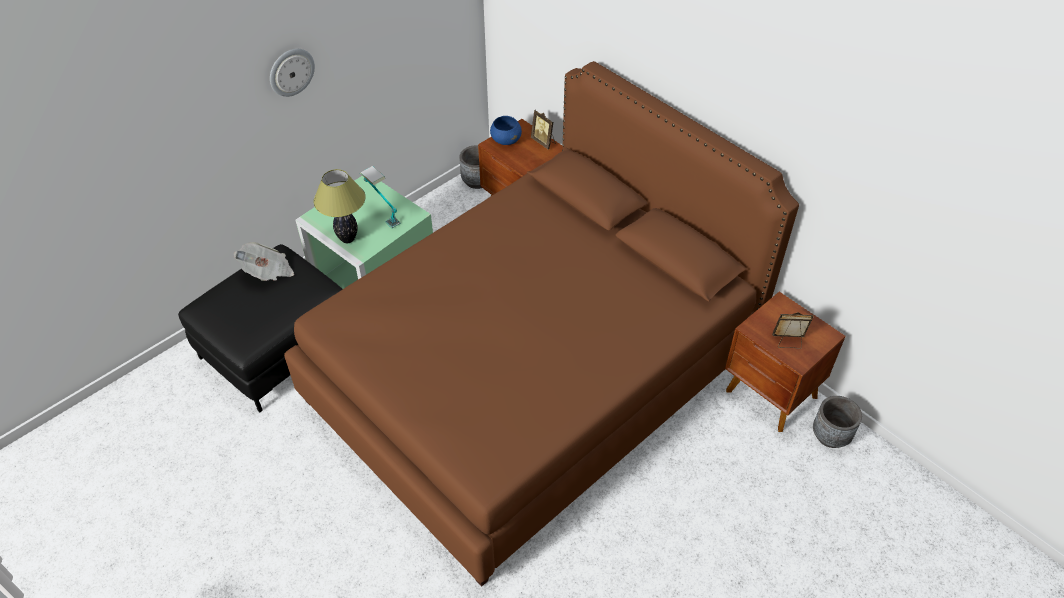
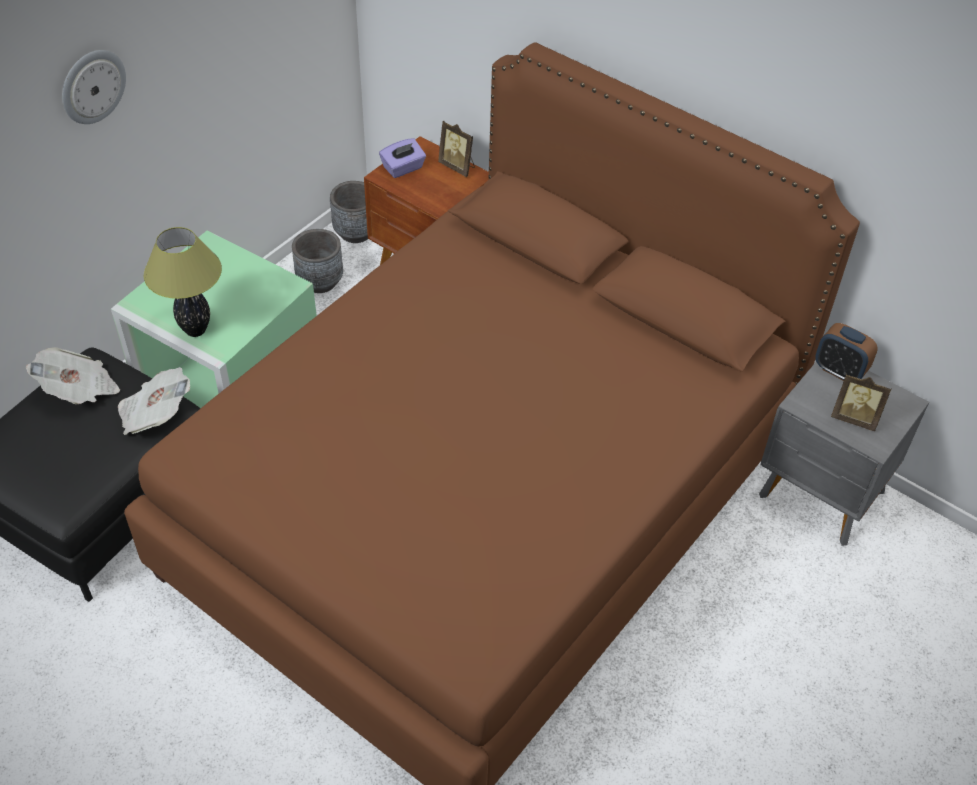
camera: 10 degrees left, 0 degrees up
(314, 292) = (155, 414): none -> newspaper
(382, 214) = (241, 289): table lamp -> none
(506, 140) = (403, 168): blue bowl -> purple tissue box
(771, 395) = (822, 496): brown nightstand -> grey nightstand
(784, 308) = (839, 371): none -> alarm clock
(788, 342) = (854, 418): picture frame -> picture frame turned 150 degrees counterclockwise
(830, 436) = (912, 543): grey planter -> grey planter (320, 281)

